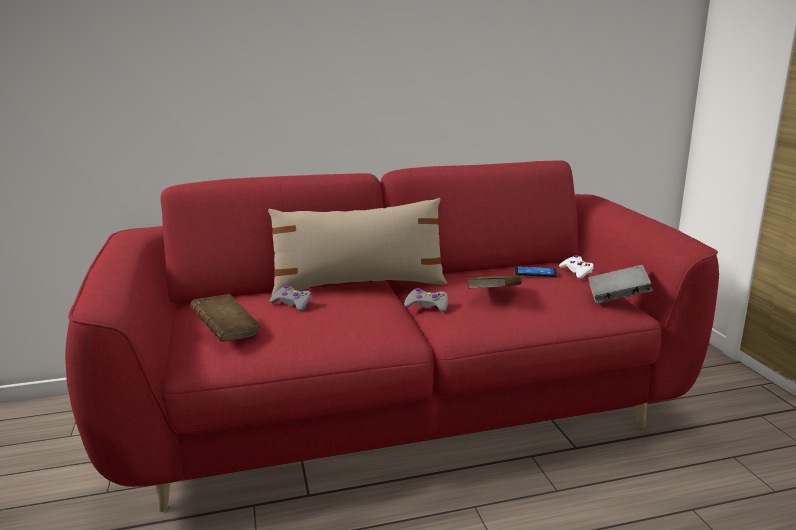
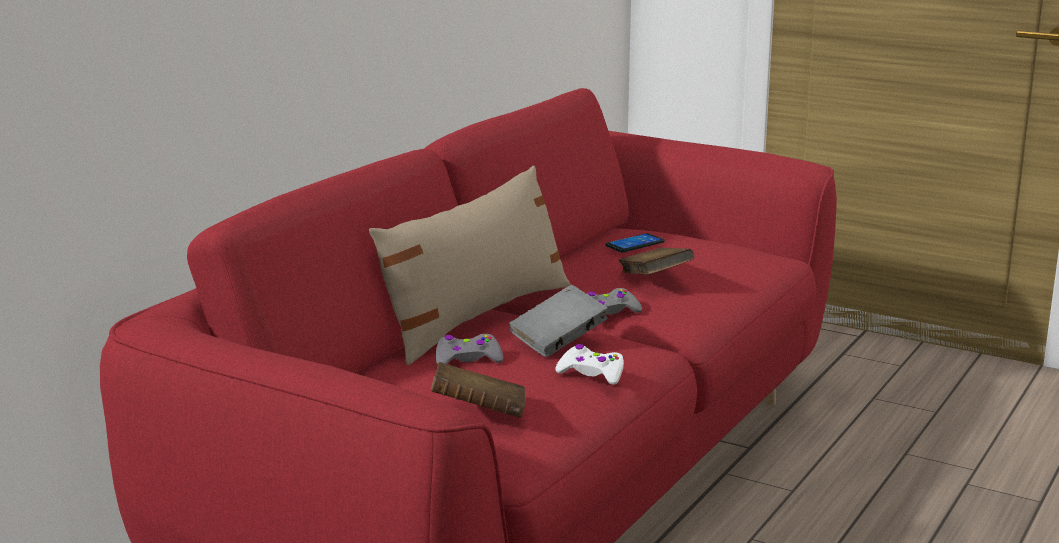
camera: 45 degrees left, 0 degrees up
(577, 271) = (667, 231): white game controller -> white game controller (592, 373)
(617, 298) = (758, 246): grey book -> grey book (558, 341)

